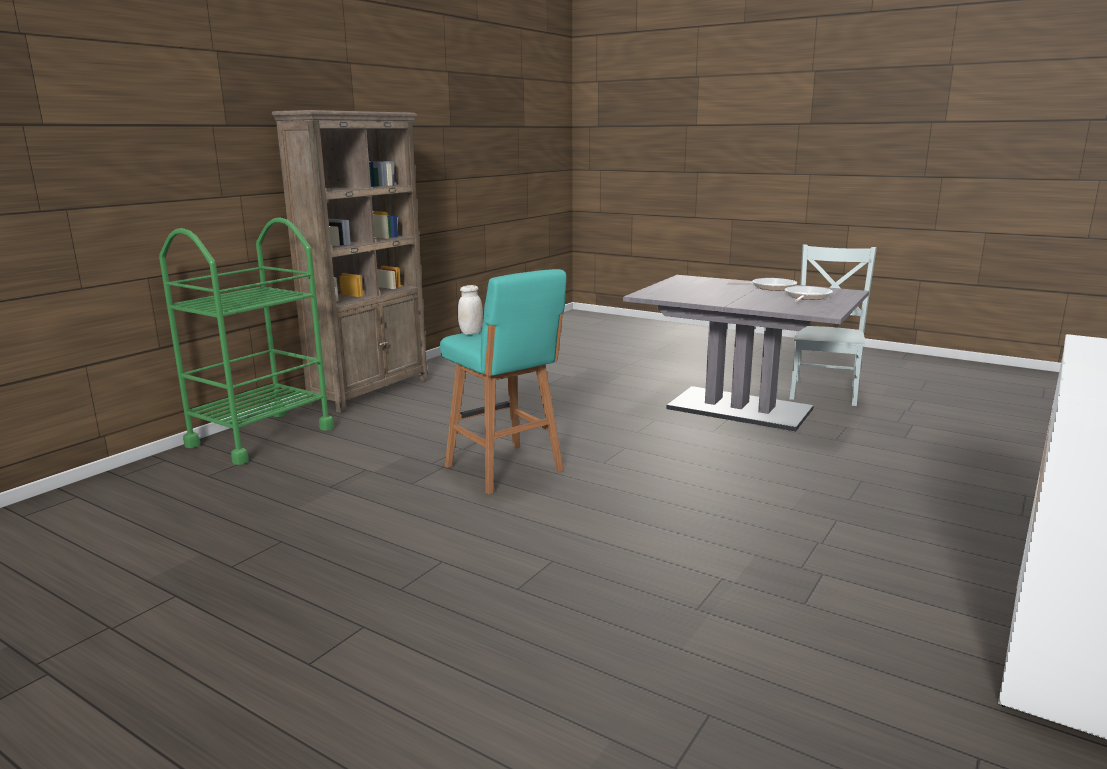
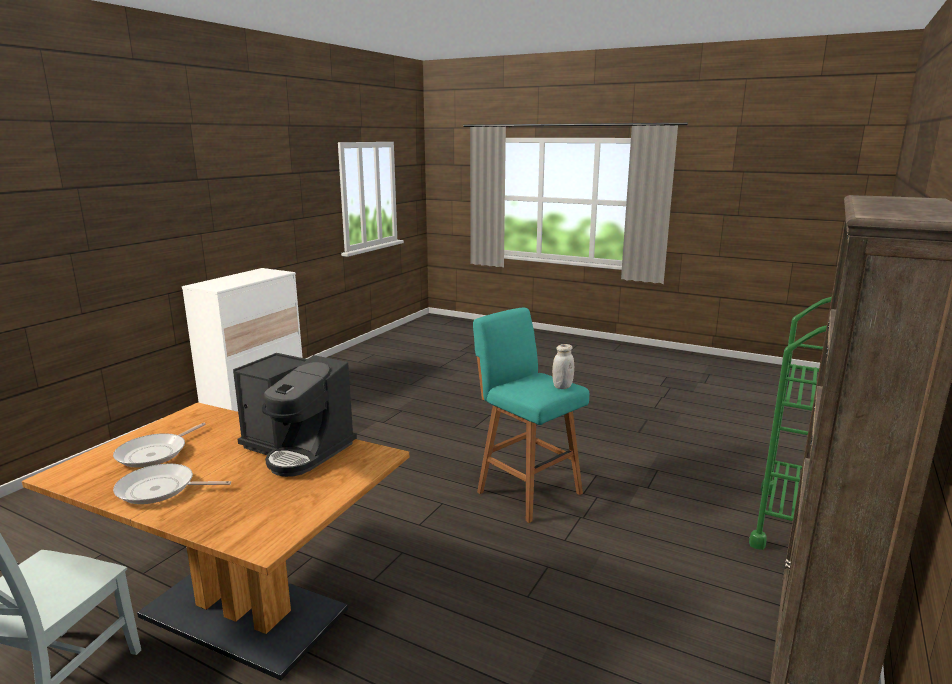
camera: 175 degrees right, 0 degrees up
(704, 297) = (297, 449): none -> coffee machine
(739, 409) = (243, 613): grey dining table -> brown dining table

